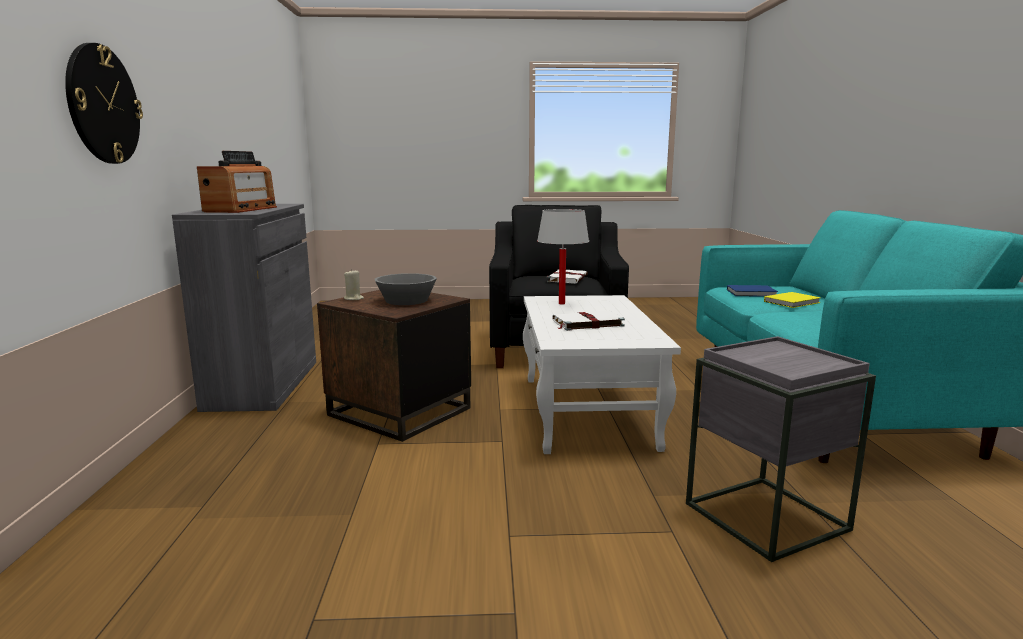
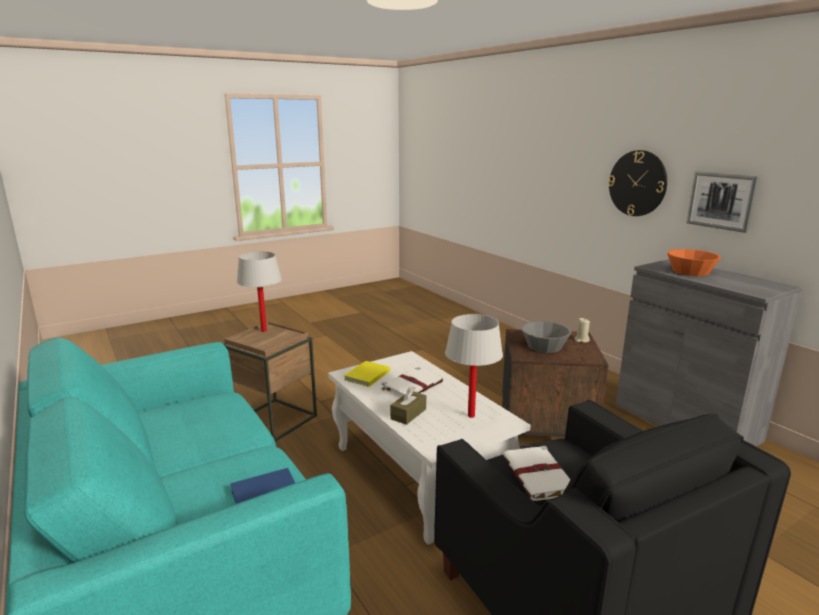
camera: 150 degrees right, 5 degrees up
(177, 126) = (721, 201): none -> picture
(241, 209) = (690, 271): radio -> orange bowl
(615, 311) = (408, 414): none -> brown tissue box
(766, 517) = (274, 420): grey side table -> brown side table
(793, 302) = (216, 472): yellow book -> yellow book (366, 375)
(793, 369) = (264, 331): none -> white table lamp

